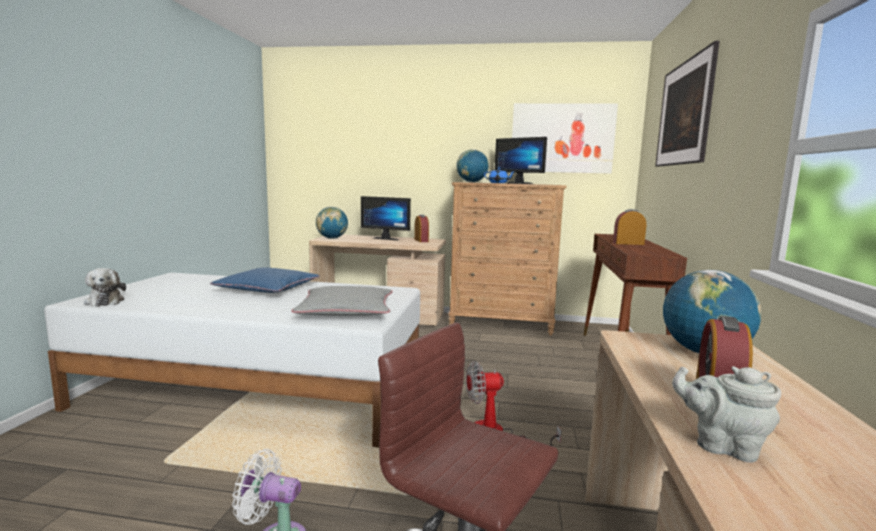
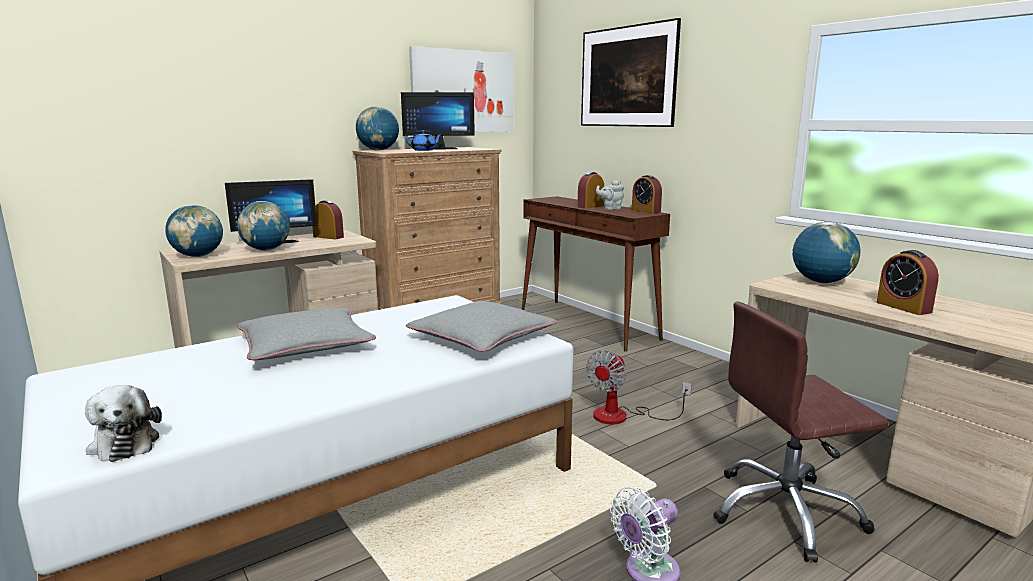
camera: 45 degrees left, 5 degrees up
(105, 301) = (124, 442): plush toy -> plush toy turned 45 degrees clockwise
(268, 288) = (305, 344): blue pillow -> grey pillow
(368, 241) = (266, 250): none -> globe
(668, 253) = (646, 211): none -> alarm clock
(722, 446) = (952, 323): grey teapot -> grey teapot (610, 208)

